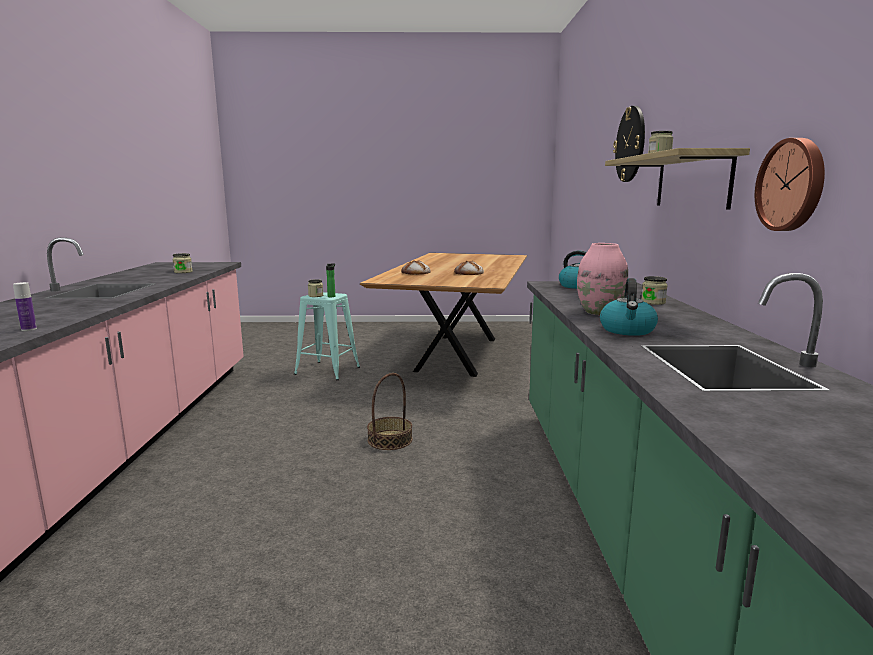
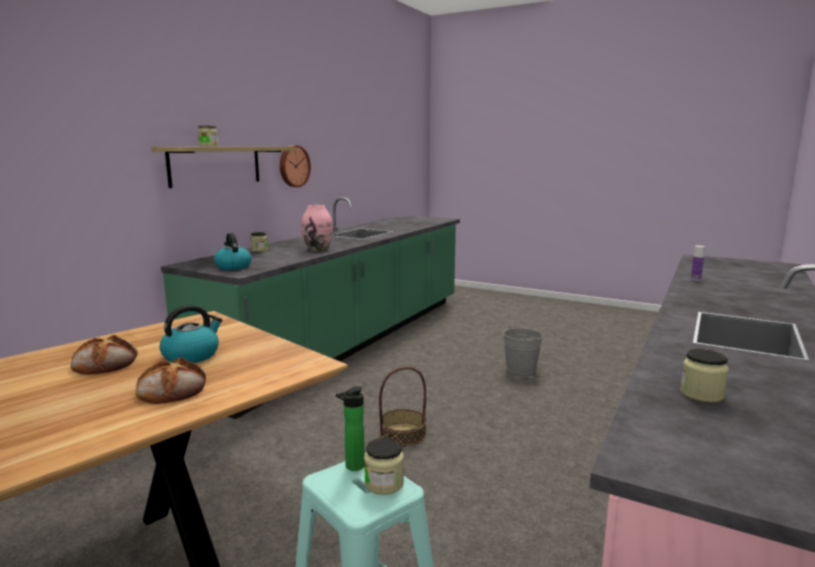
camera: 150 degrees left, 0 degrees up
(287, 583) = (520, 371): none -> grey bucket
(627, 330) = (344, 242): kettle -> kettle (192, 355)
(630, 144) = (73, 122): wall clock -> none

